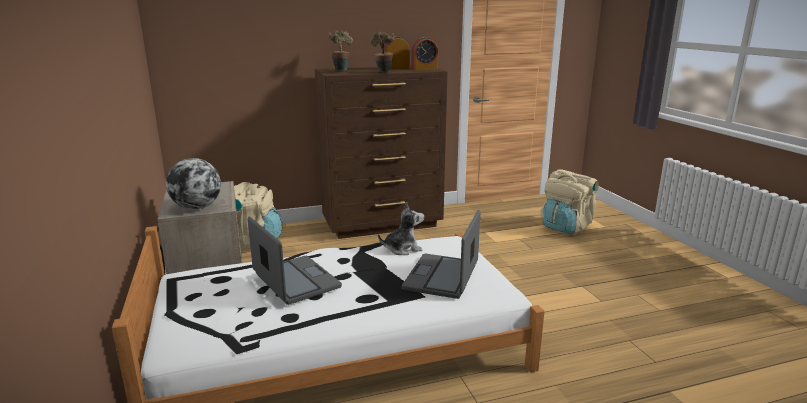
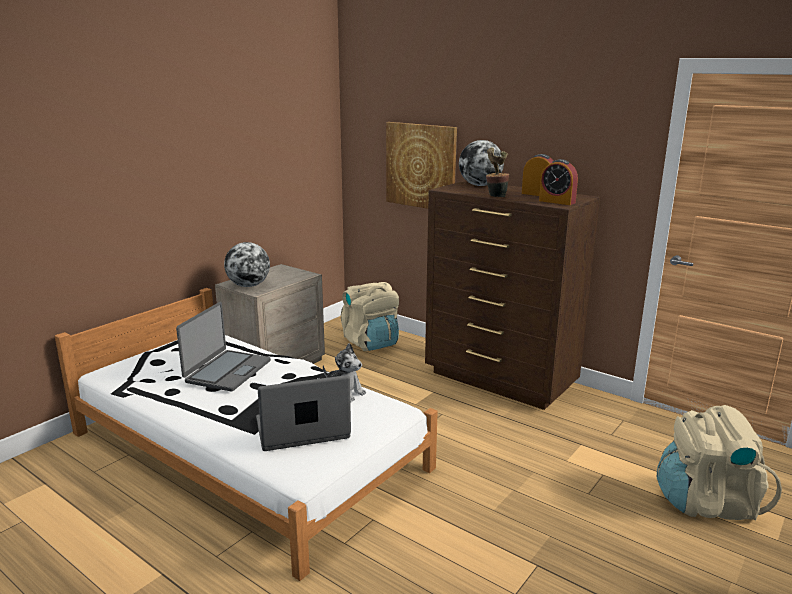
camera: 55 degrees right, 0 degrees up
(259, 63) = (421, 166): none -> picture
(341, 69) = (480, 185): potted plant -> globe

